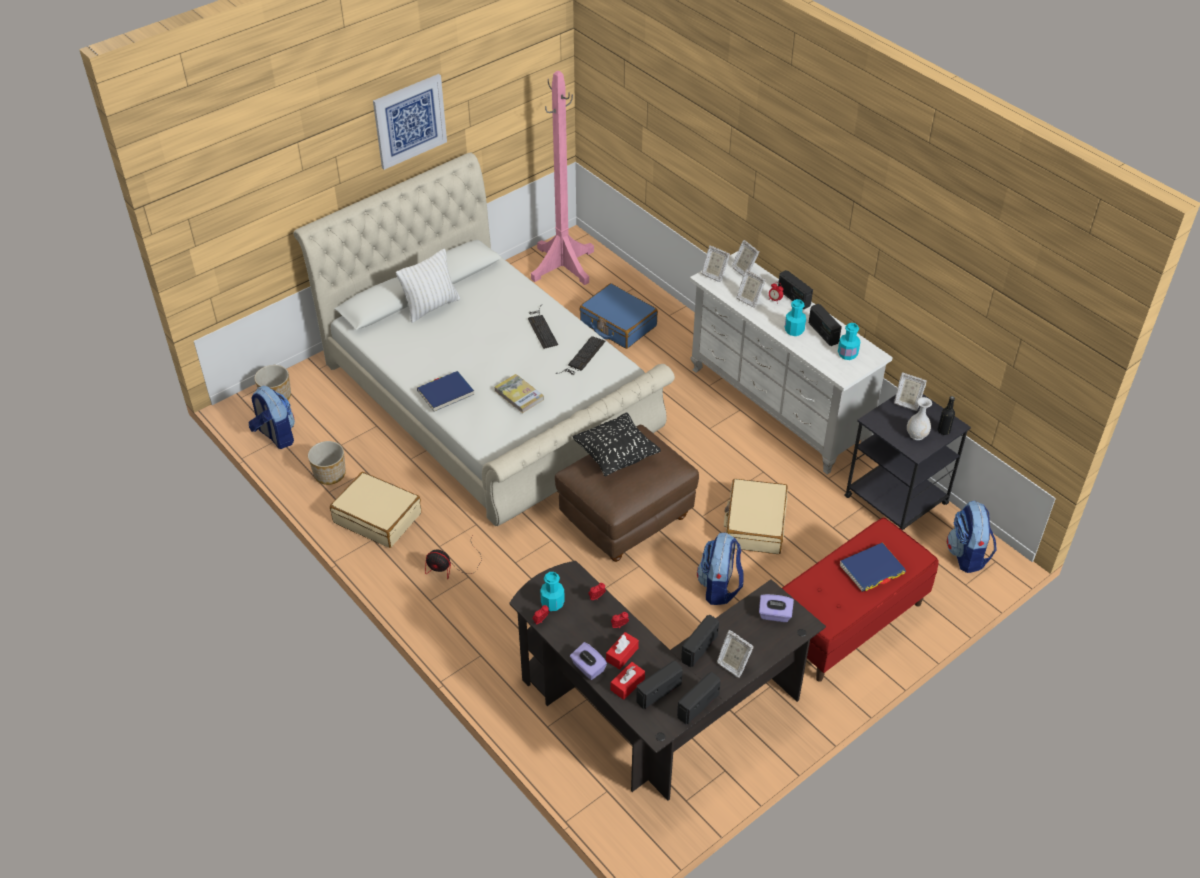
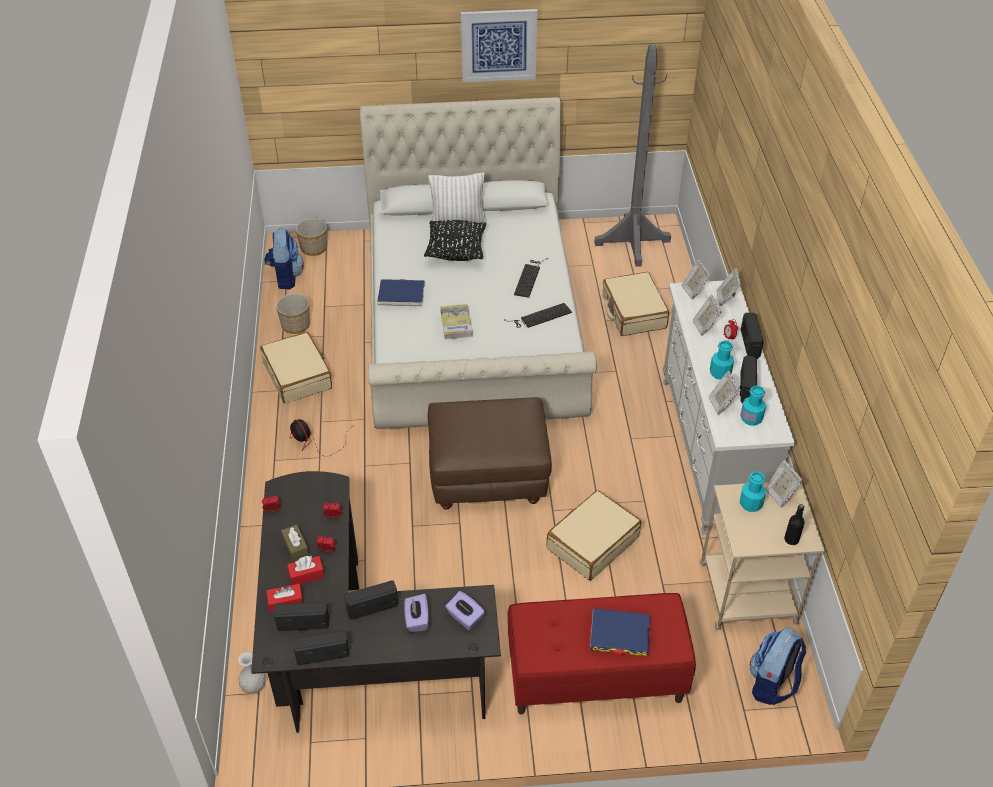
camera: 35 degrees right, 0 degrees up
(552, 603) = (296, 501): turquoise bottle -> turquoise bottle (750, 504)
(562, 265) = (632, 242): pink clothes rack -> grey clothes rack
(588, 668) = (269, 569): purple tissue box -> purple tissue box (417, 620)
(590, 639) = (295, 547): none -> brown tissue box
(616, 456) = (486, 412): black pillow -> black pillow (456, 252)
(618, 324) = (633, 312): blue suitcase -> beige suitcase
(719, 587) = (509, 579): backpack -> none
(732, 664) = (386, 638): picture frame -> picture frame (721, 404)
(897, 501) = (748, 595): black cart -> beige cart
(917, 435) = (759, 529): white vase -> white vase (254, 686)

